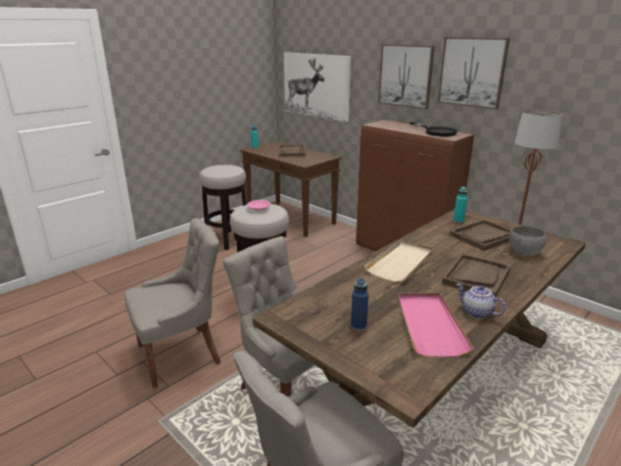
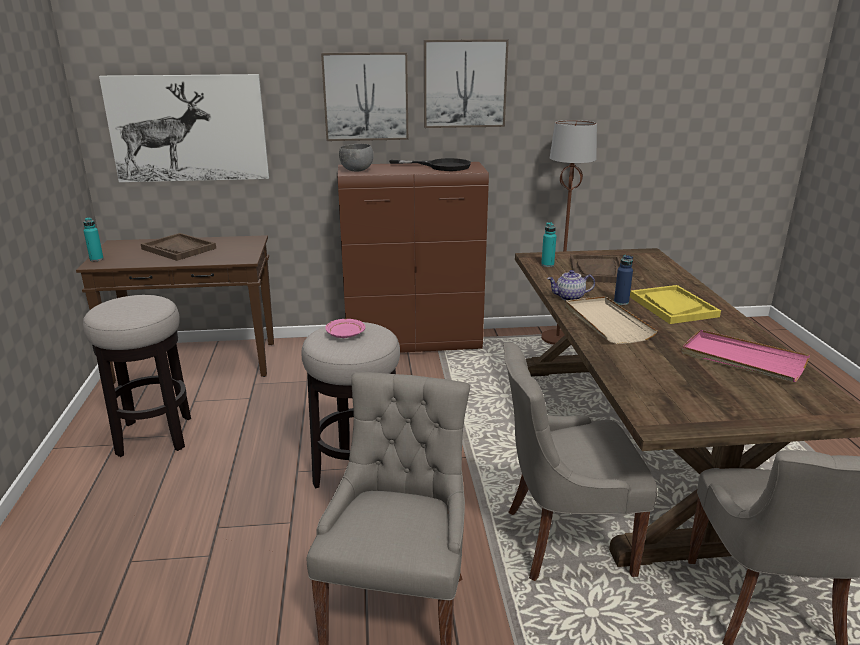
camera: 50 degrees left, 0 degrees up
(358, 325) = (715, 390): blue bottle -> blue bottle (621, 302)
(476, 277) = (672, 306): brown tray -> yellow tray
(476, 312) = (737, 333): teapot -> teapot (569, 298)
(524, 253) = (649, 273): grey bowl -> grey bowl (356, 170)

